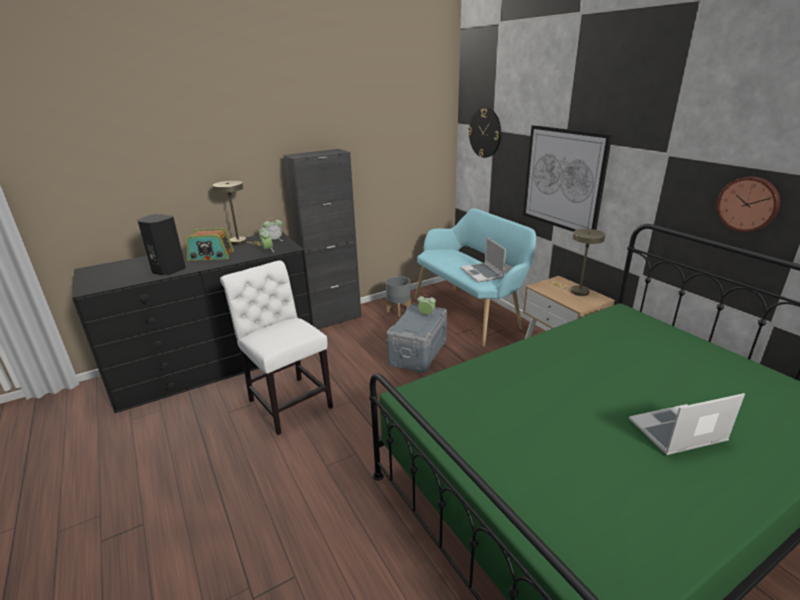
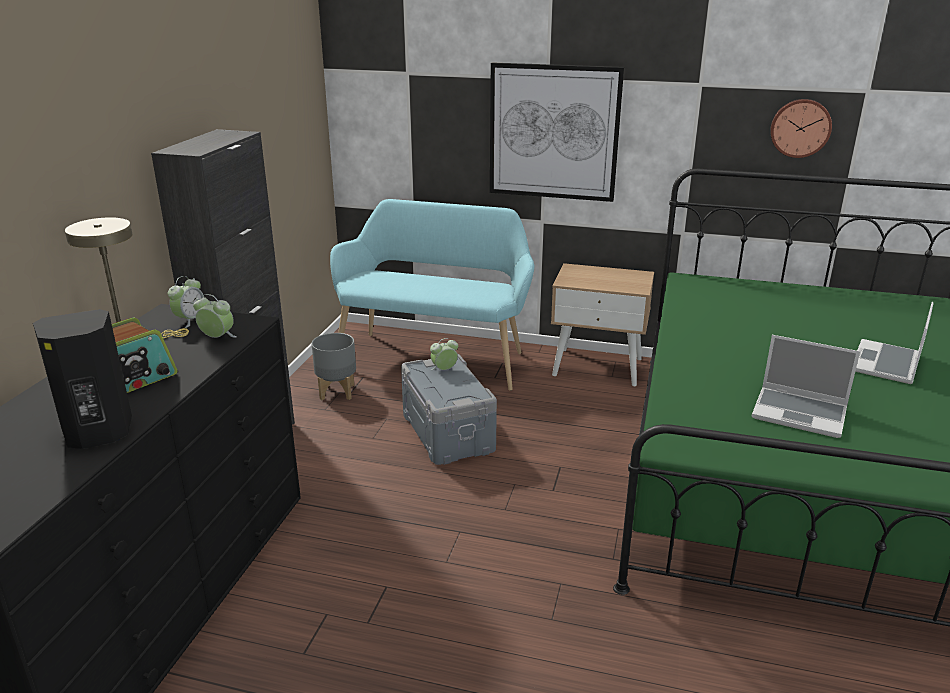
camera: 45 degrees left, 0 degrees up
(288, 402) = (375, 583): white chair -> none
(482, 273) = (471, 288): laptop -> laptop (800, 413)
(485, 133) = (392, 79): wall clock -> none
(576, 291) = (608, 274): beige table lamp -> none

